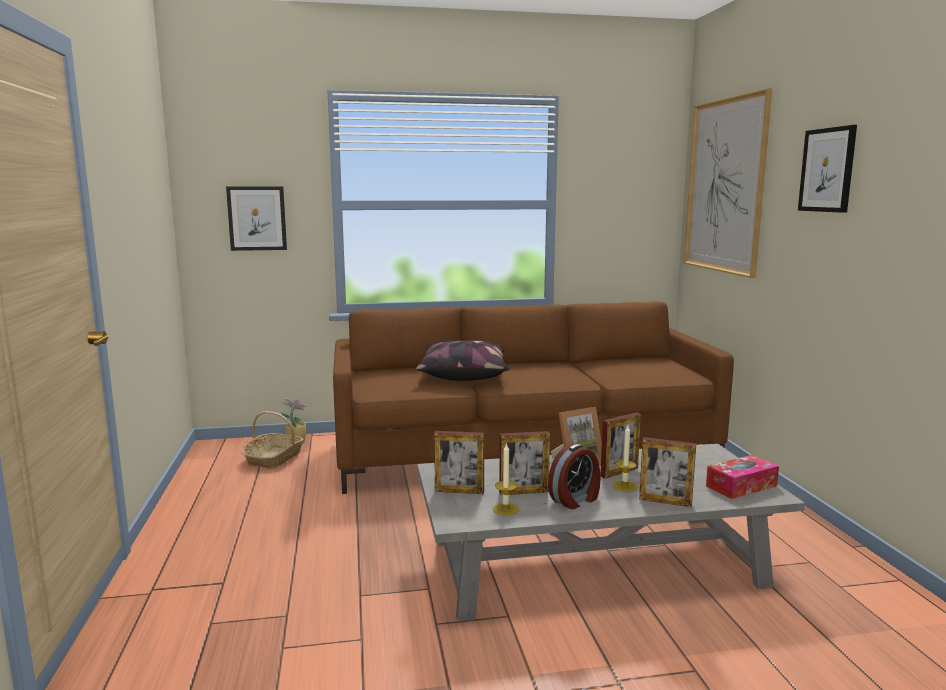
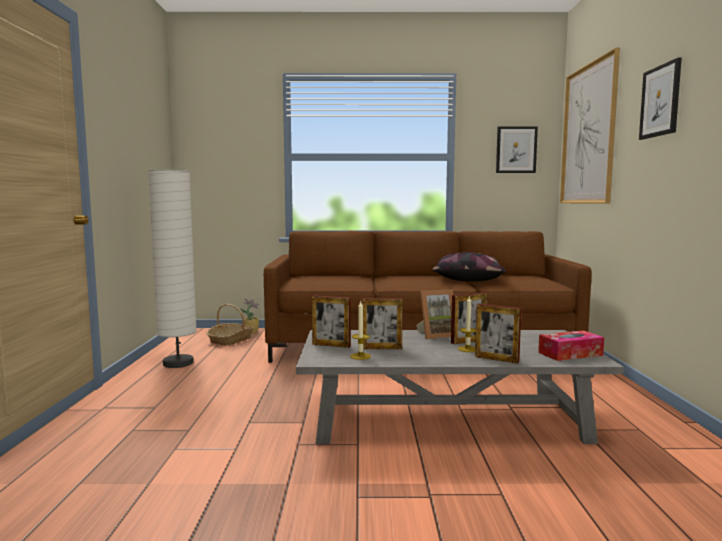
camera: 10 degrees right, 5 degrees down
(220, 504) = (178, 363): none -> white floor lamp
(257, 218) = (230, 166): picture -> picture (516, 150)
(463, 375) = (369, 279): pillow -> pillow (467, 279)
(575, 500) = (421, 354): alarm clock -> none

